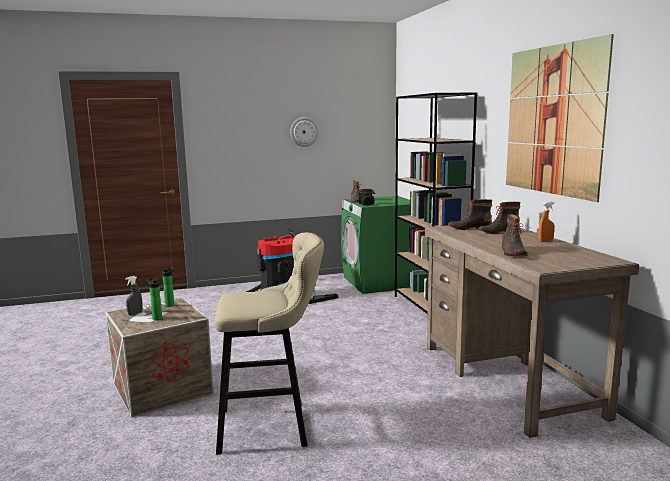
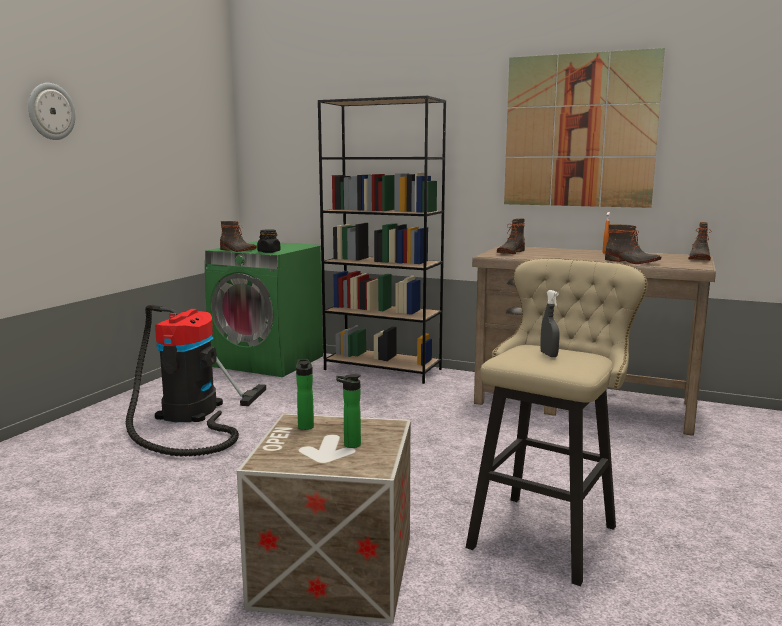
camera: 50 degrees left, 0 degrees up
(135, 313) = (297, 453): grey spray bottle -> grey spray bottle (548, 355)
(304, 132) = (141, 148): wall clock -> wall clock (51, 111)
(498, 232) = (544, 252): boot -> boot (698, 258)

